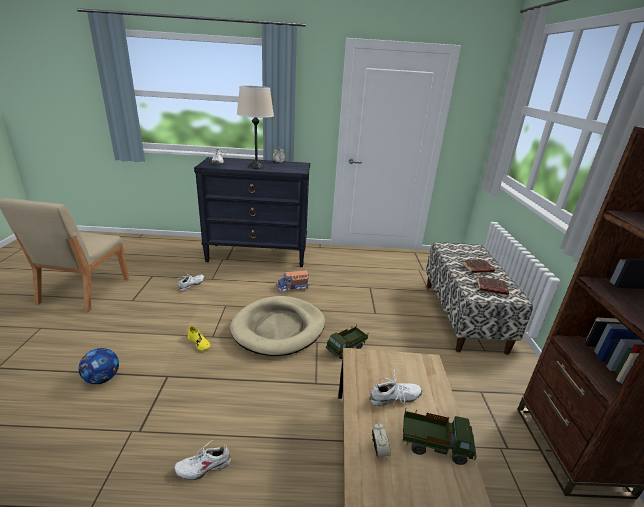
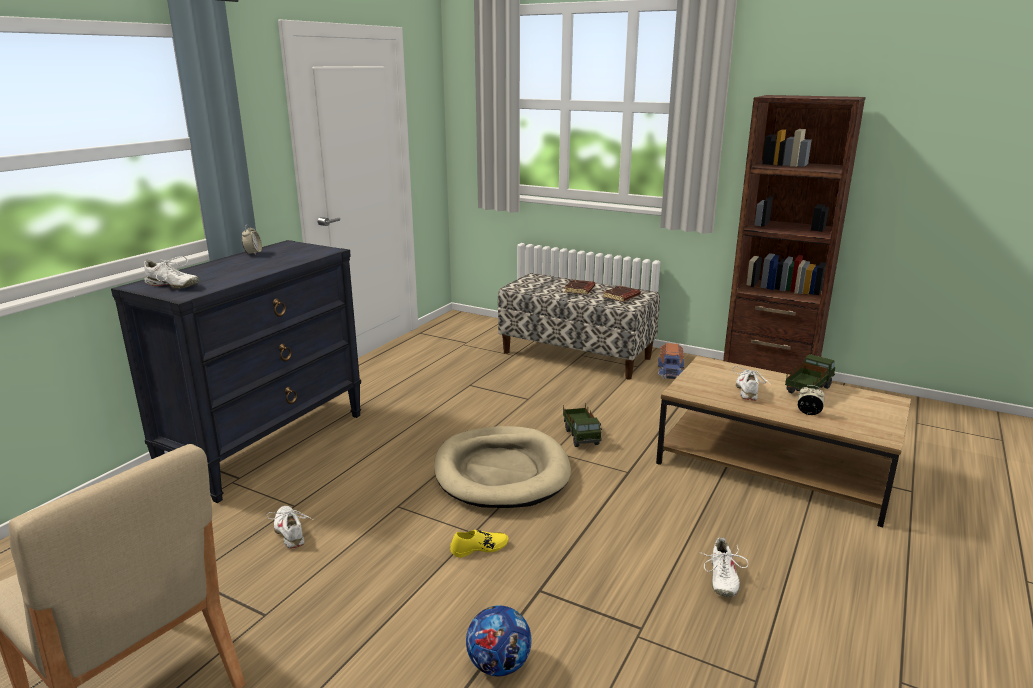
camera: 60 degrees left, 5 degrees down
(256, 166) = (255, 267): beige table lamp -> none
(293, 287) = (408, 437): toy truck -> toy truck (671, 371)

